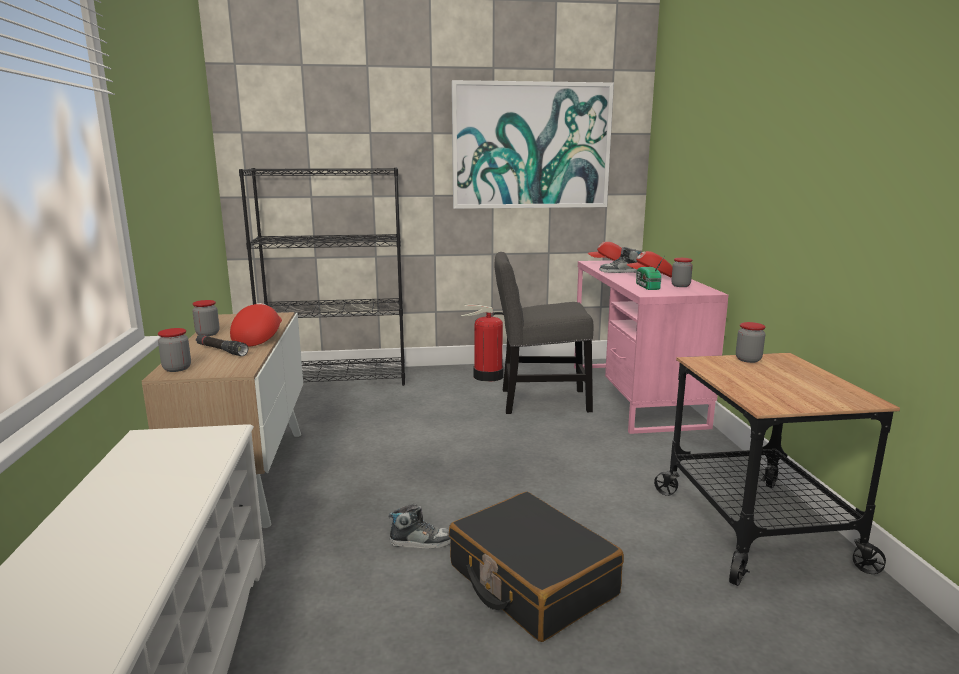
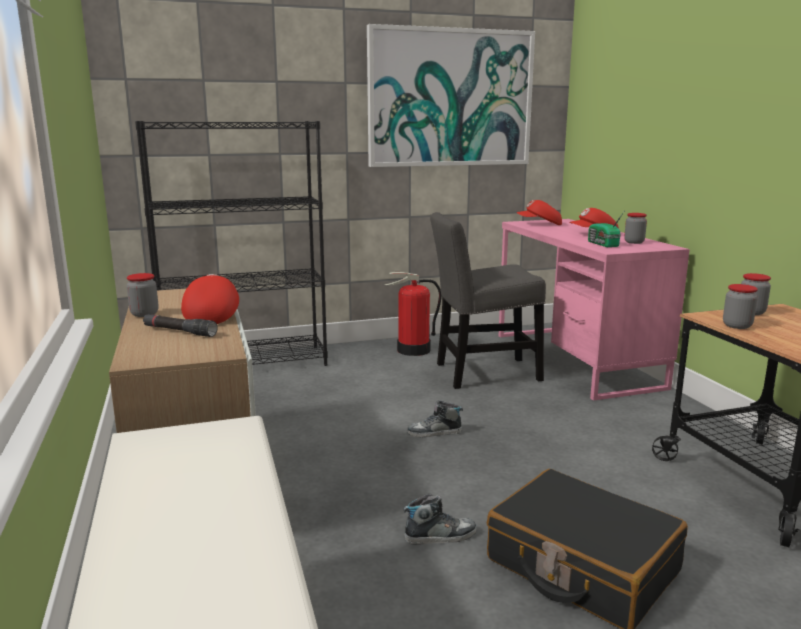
camera: 10 degrees left, 0 degrees up
(177, 368) = (142, 355): jar -> jar (737, 326)
(620, 272) = (558, 231): shoe -> shoe (434, 433)

